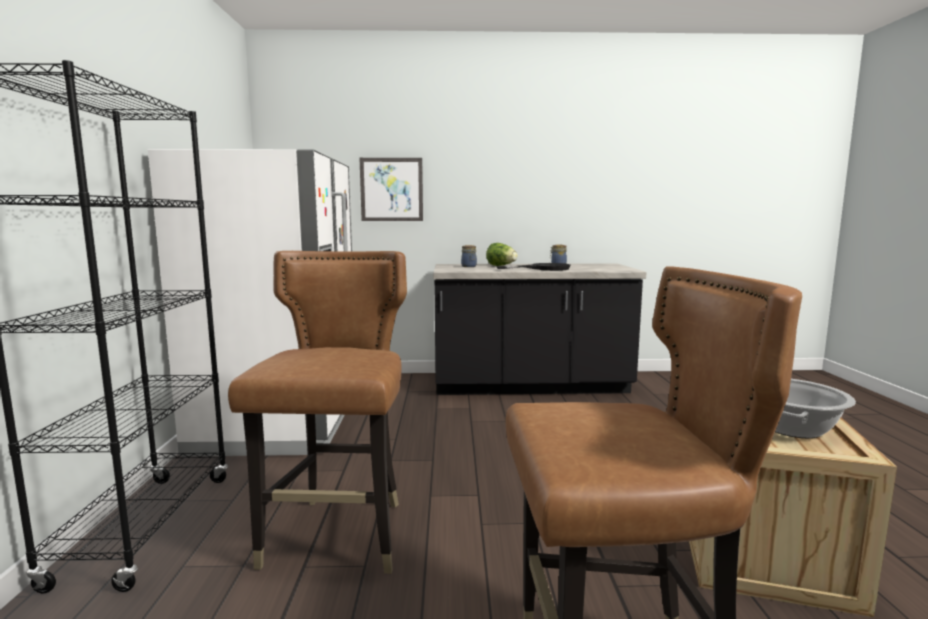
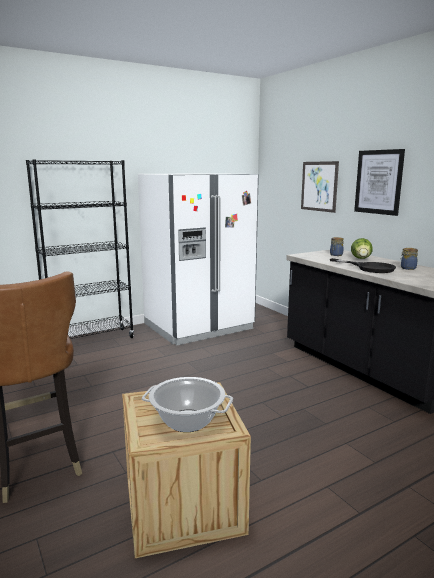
camera: 60 degrees right, 5 degrees up
(339, 537) = (108, 374): brown chair -> none
(484, 182) = (378, 182): none -> picture

